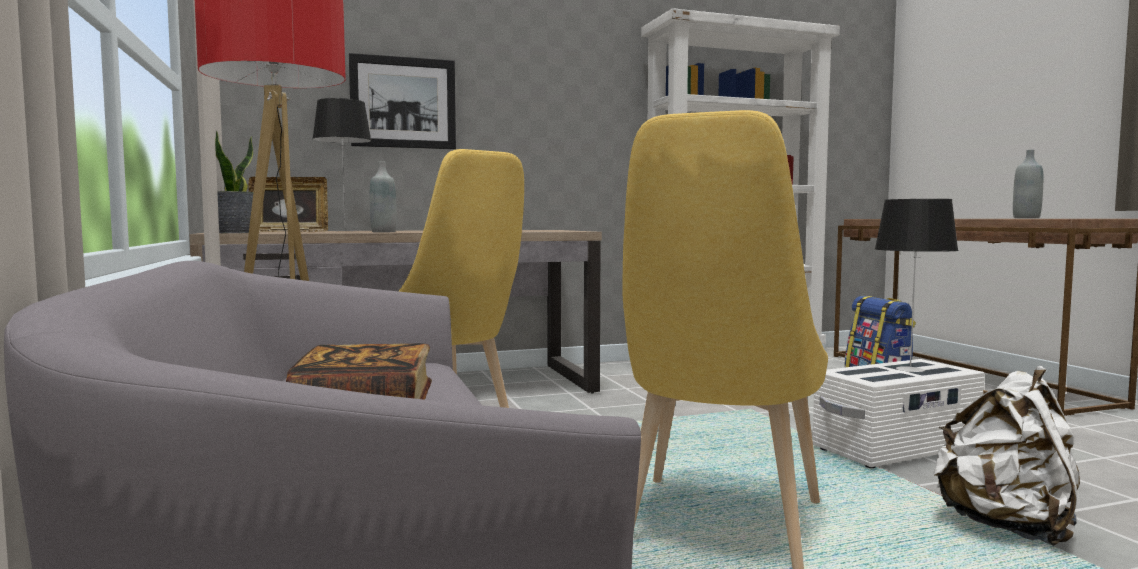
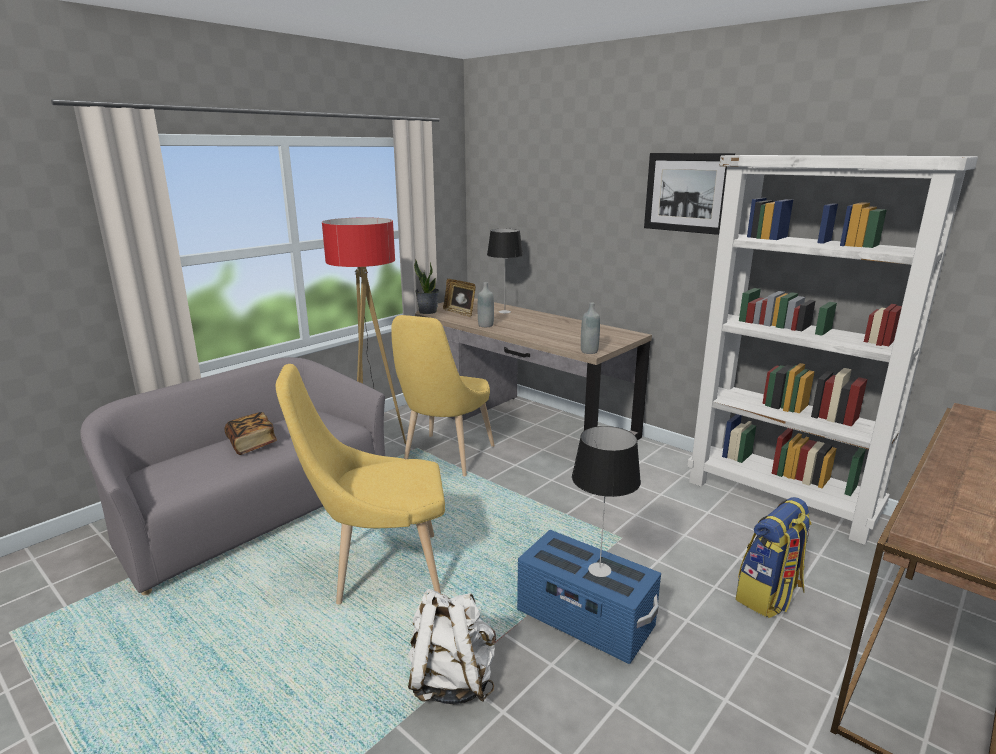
camera: 60 degrees right, 15 degrees up
(403, 102) = (558, 224): picture -> picture (687, 193)
(896, 449) = (585, 620): white storage box -> blue storage box
(1026, 218) = (934, 505): grey bottle -> grey bottle (589, 351)

